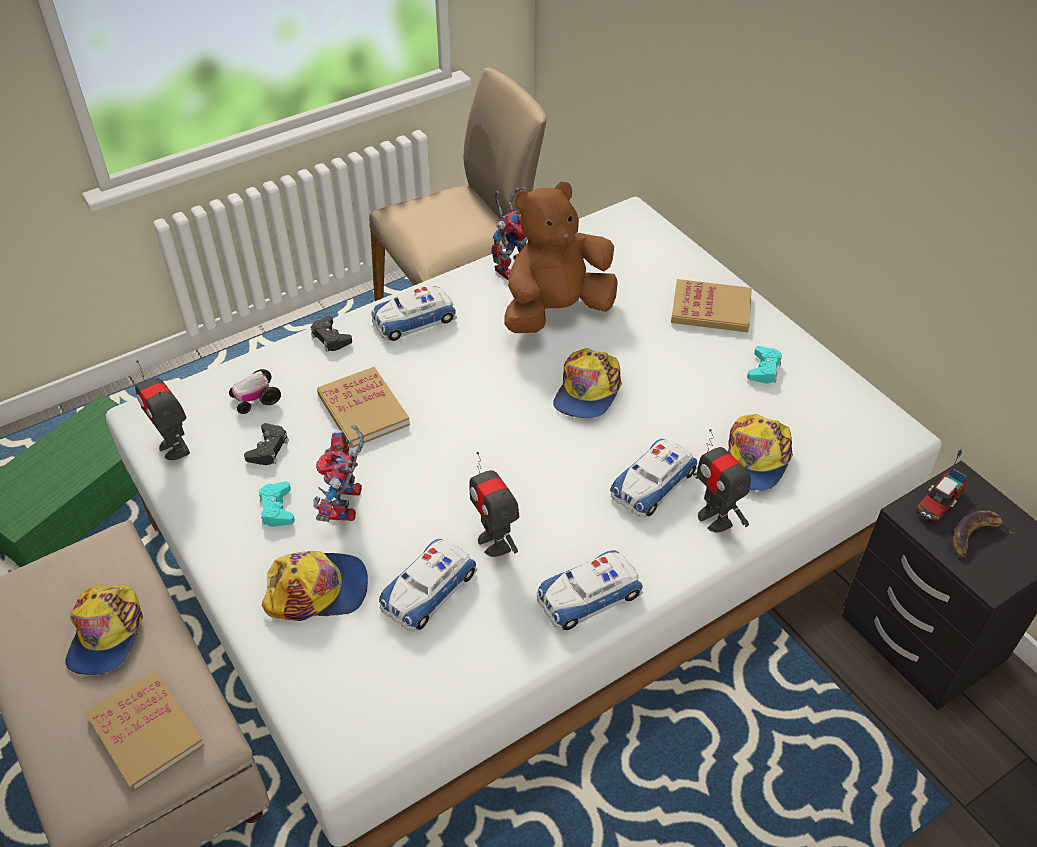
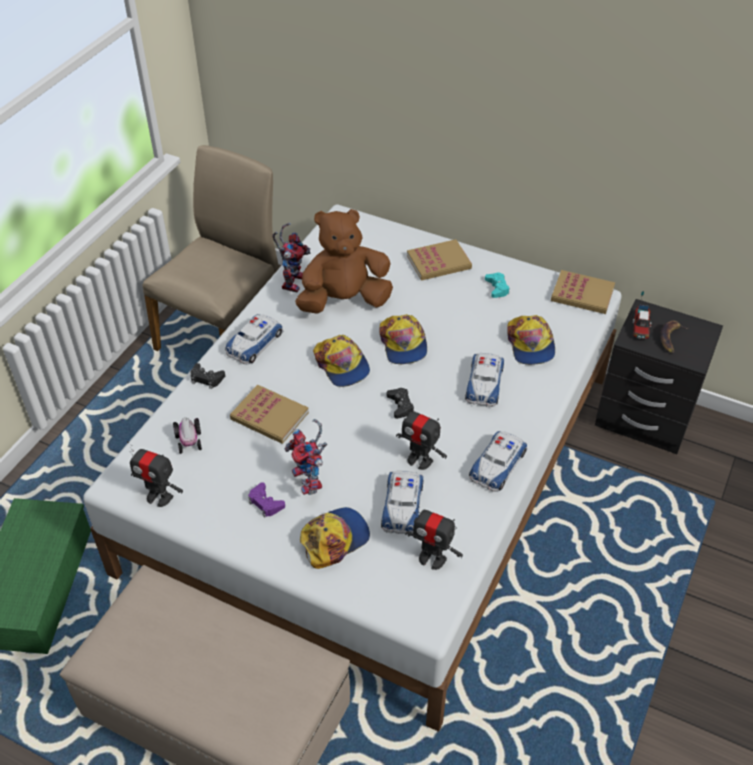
camera: 30 degrees left, 0 degrees up
(106, 634) = (196, 641): cap -> cap (342, 365)
(146, 732) = (276, 683): book -> book (582, 294)
(256, 399) = (189, 440): toy car -> toy car turned 45 degrees counterclockwise
(268, 449) = (226, 469): black game controller -> black game controller (400, 406)
(277, 509) = (265, 503): turquoise game controller -> purple game controller
(556, 311) = (344, 301): brown plush toy -> brown plush toy turned 45 degrees clockwise
(715, 518) = (533, 389): toy robot -> toy robot (432, 558)

